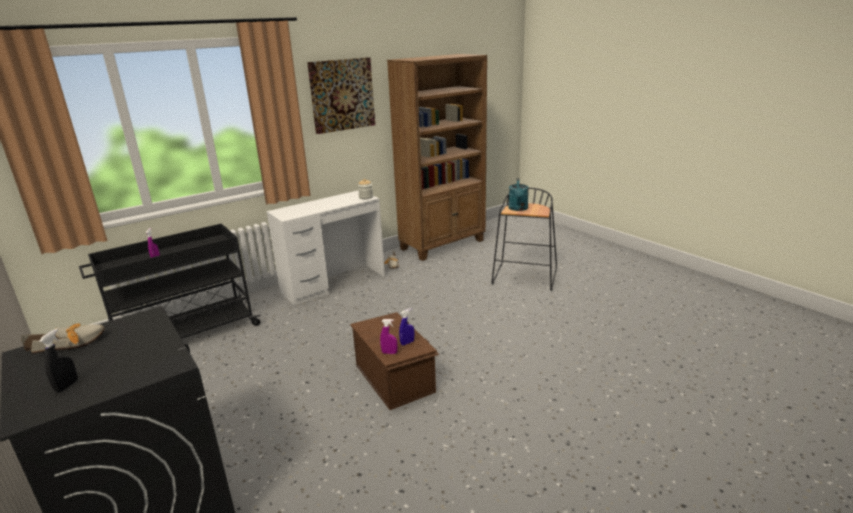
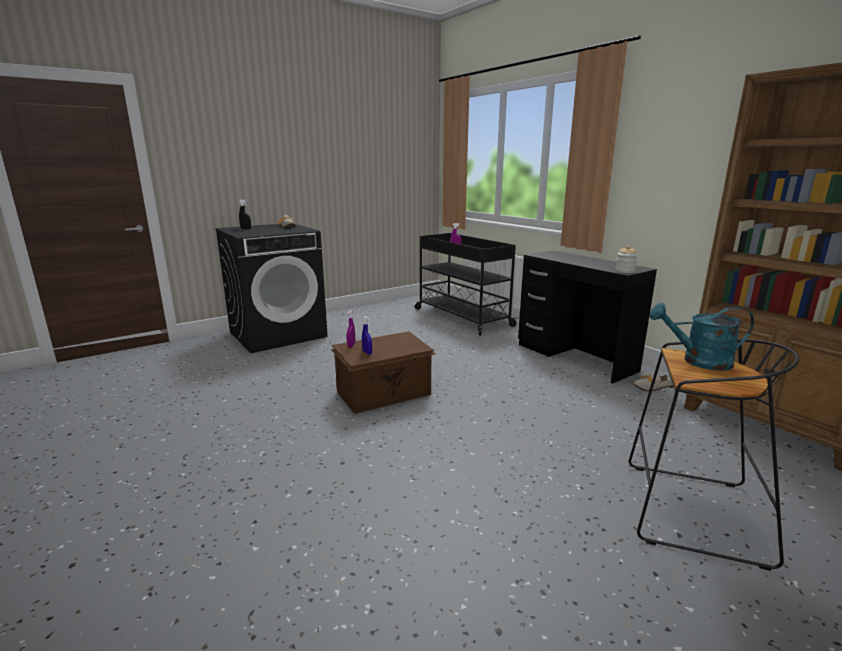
camera: 90 degrees right, 5 degrees down
(333, 283) = (575, 357): white desk -> black desk
(342, 95) = (690, 138): picture -> none

